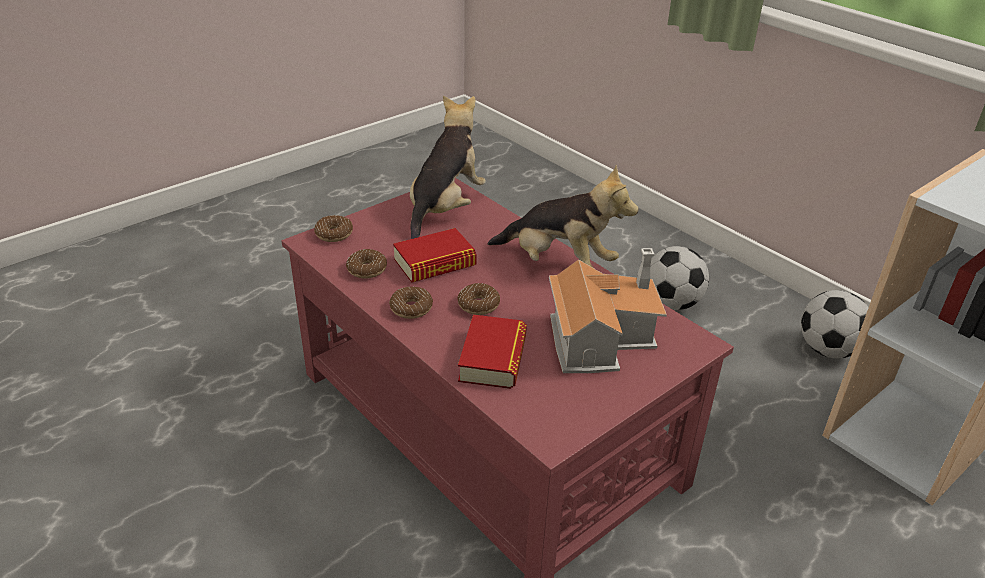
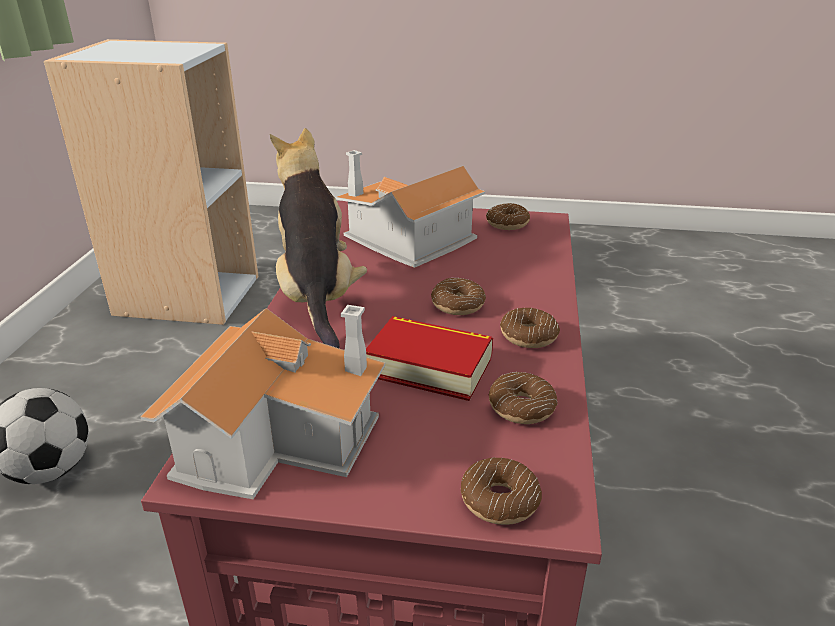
camera: 130 degrees left, 5 degrees down
(445, 208) = (280, 435): plush toy -> toy house
(493, 359) = (514, 267): book -> none
(571, 409) = (507, 224): none -> donut
(828, 350) = (84, 350): football -> none

